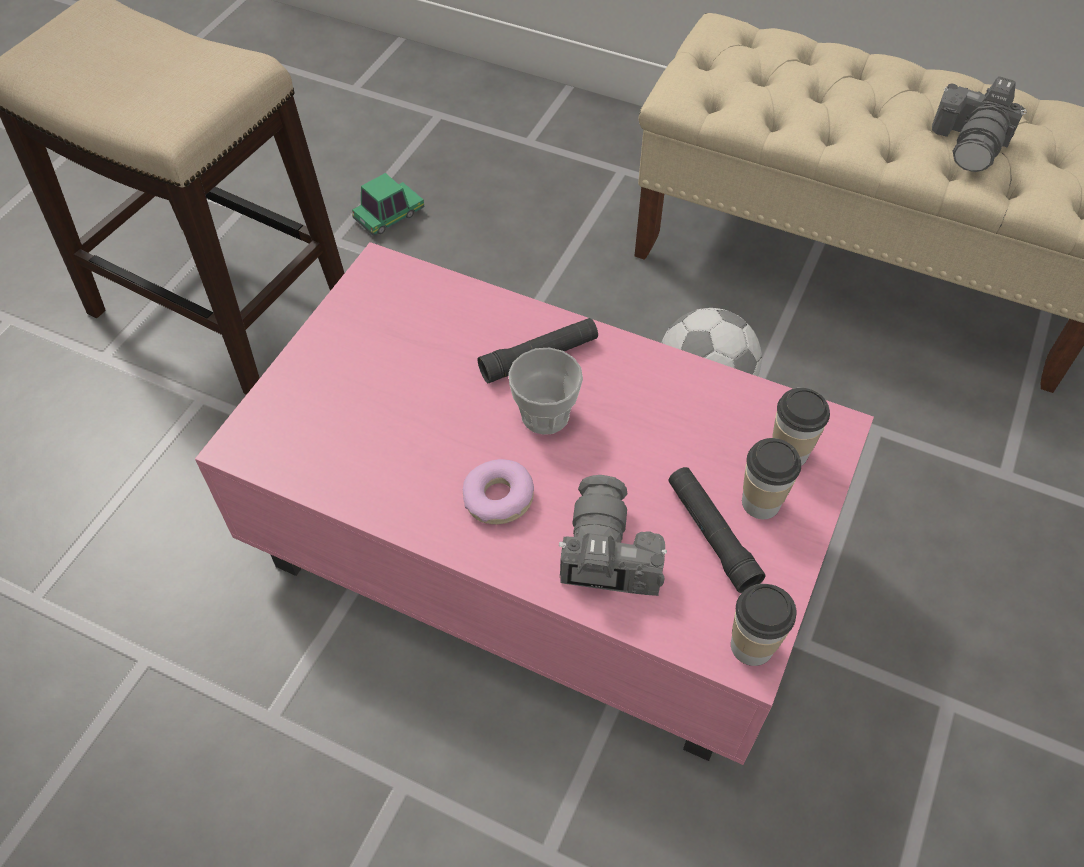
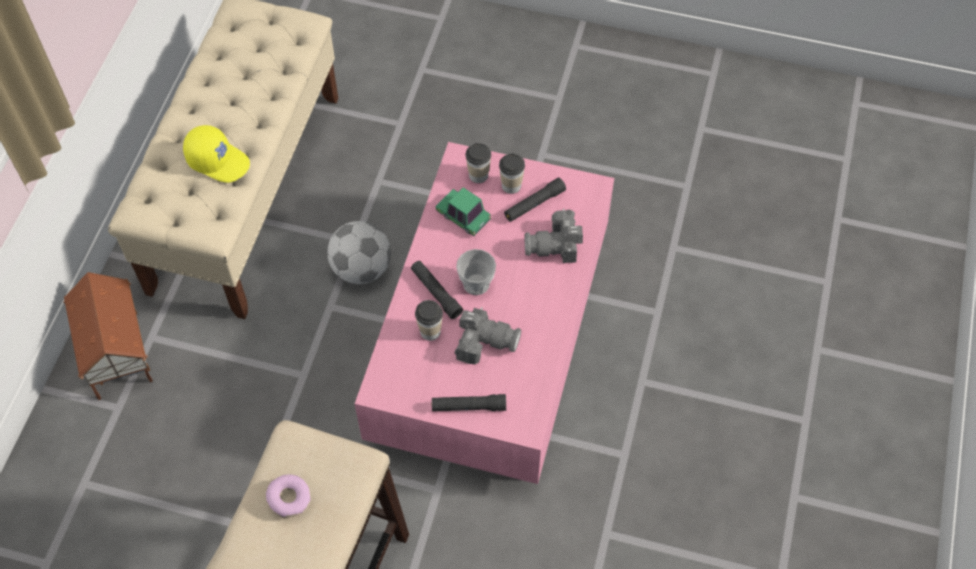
camera: 100 degrees left, 5 degrees up
(311, 372) = (468, 407): none -> black flashlight
(389, 216) = (214, 492): toy car -> toy car (463, 216)
(498, 498) = (534, 296): donut -> donut (289, 499)
(601, 141) = (117, 355): none -> toy house
(752, 646) = (588, 186): cup -> cup (430, 331)
(810, 100) = (218, 160): none -> yellow cap
(972, 143) = (253, 83): camera -> camera (484, 341)

